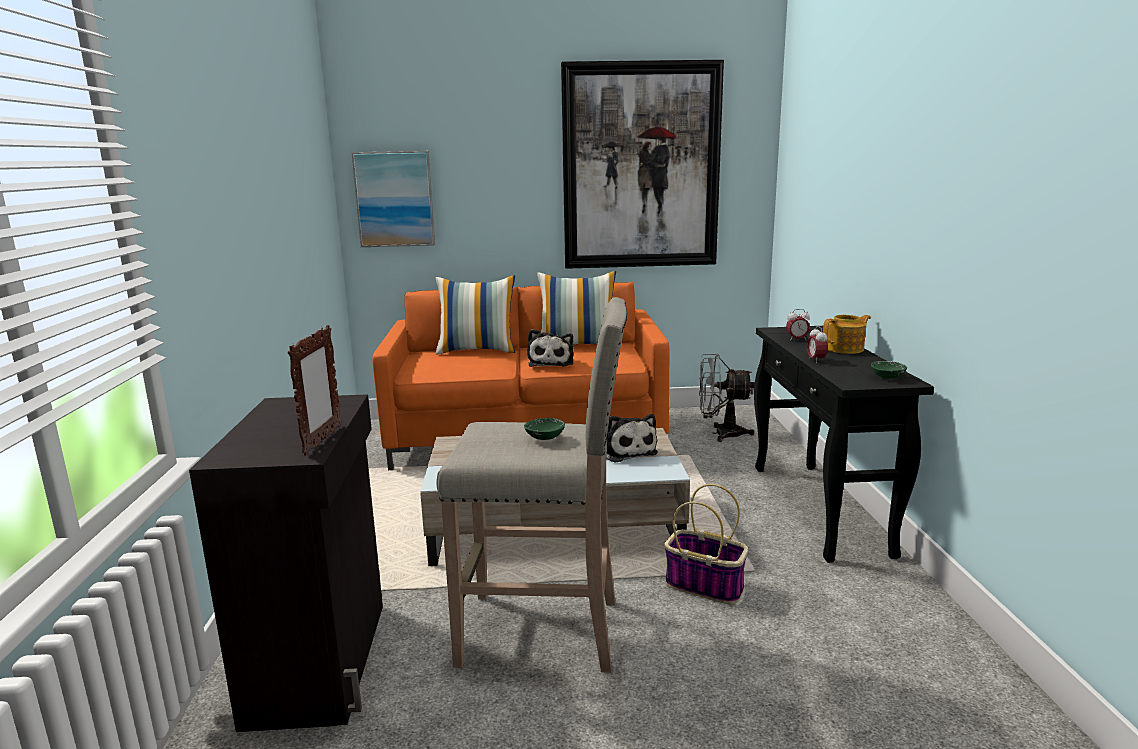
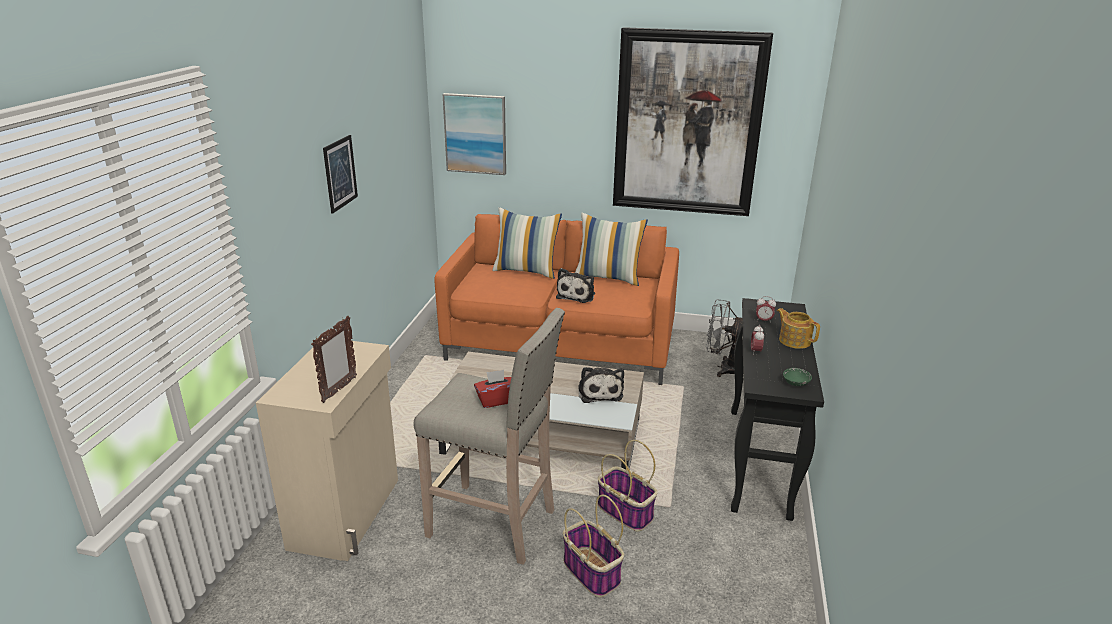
camera: 15 degrees right, 10 degrees up
(255, 200) = (340, 173): none -> picture
(322, 660) = (347, 513): black cabinet -> beige cabinet
(544, 438) = (496, 400): green bowl -> red tissue box
(708, 662) = (592, 572): none -> basket
(845, 349) = (794, 340): teapot -> teapot turned 120 degrees counterclockwise

